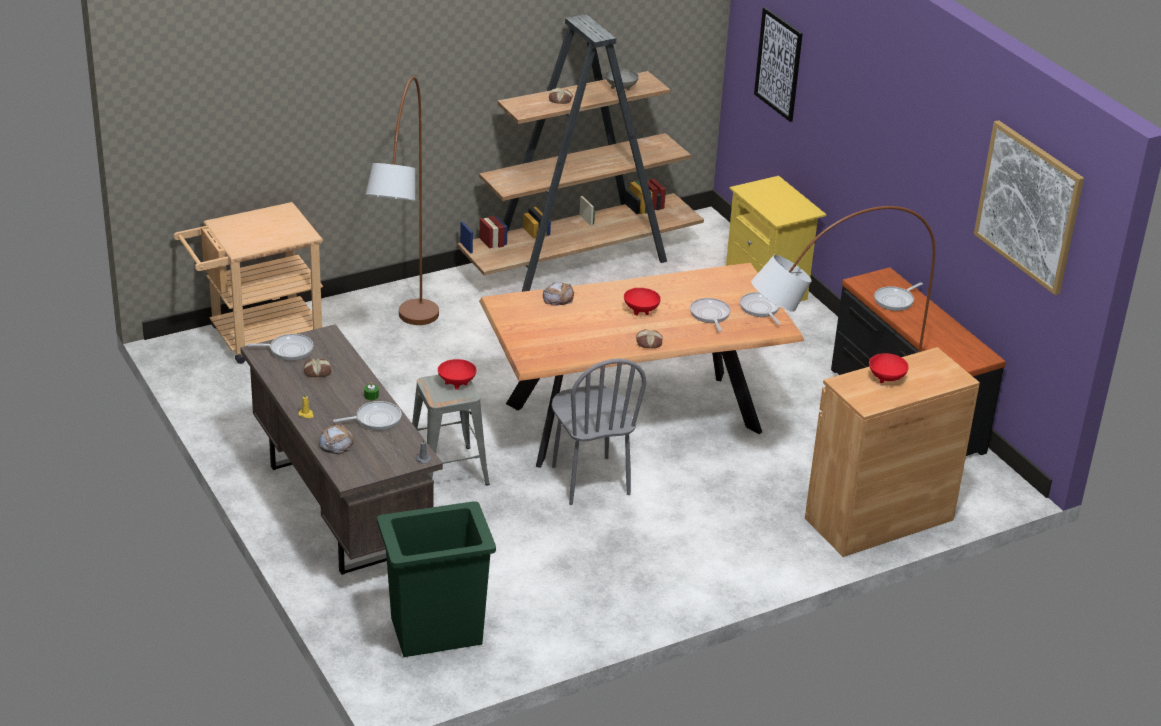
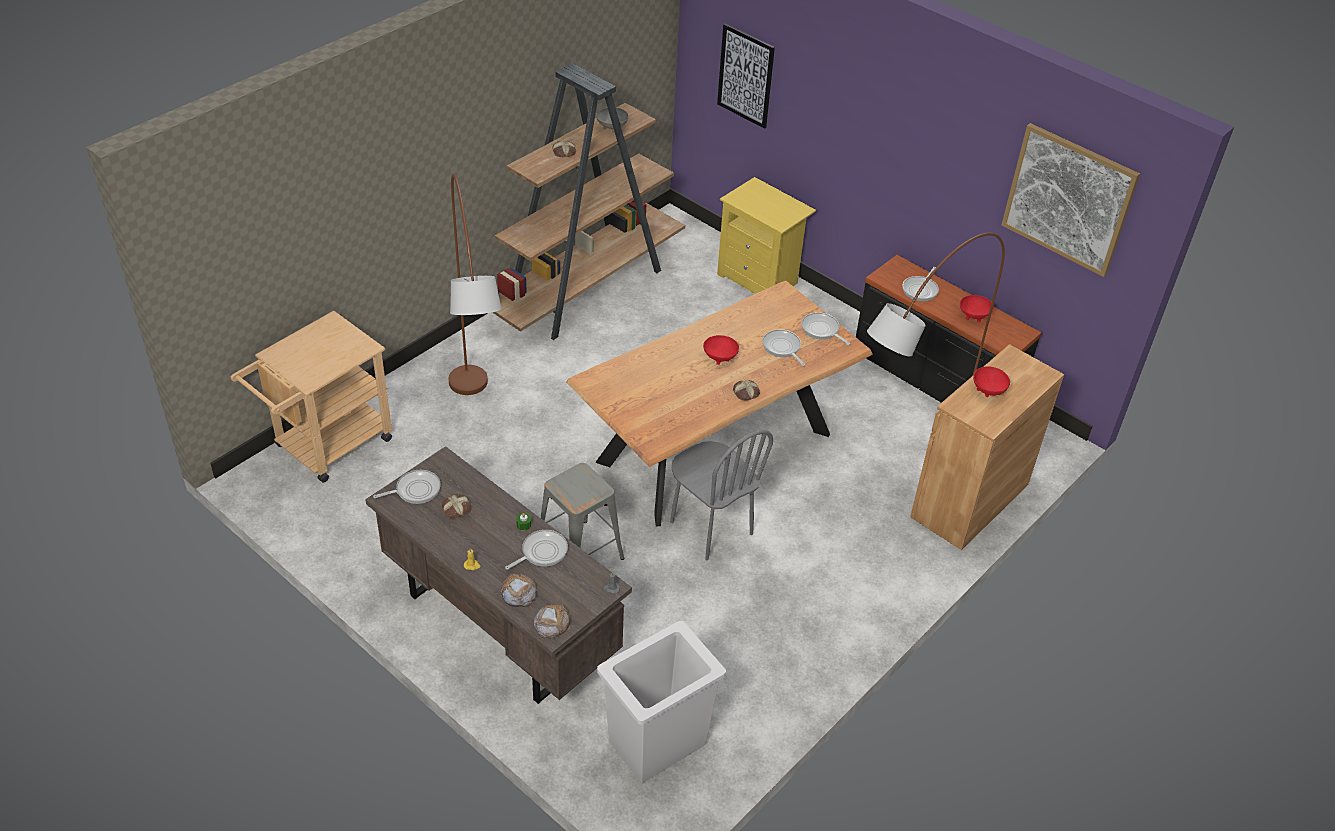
camera: 20 degrees left, 10 degrees up
(435, 631) = (655, 743): green trash can -> white trash can
(457, 383) = (584, 478): red bowl -> red bowl (974, 316)
(558, 298) = (639, 362): bread -> bread (552, 623)

